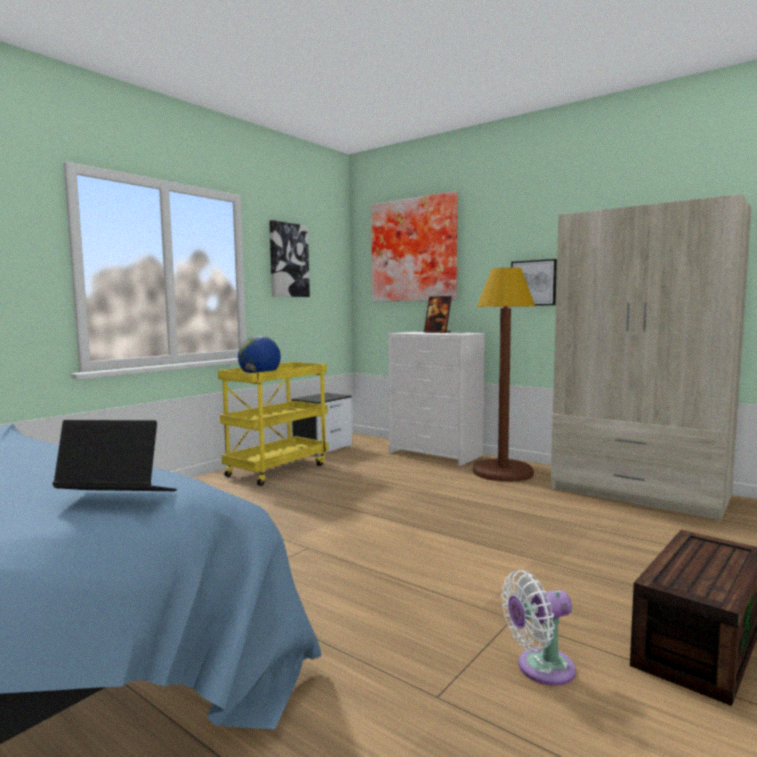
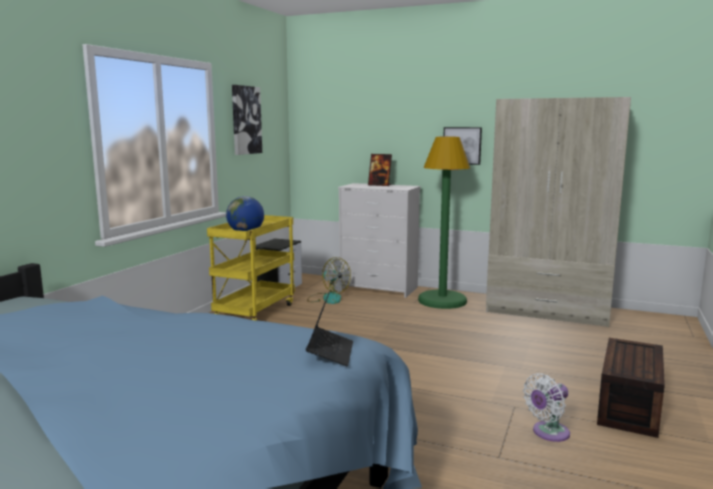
camera: 15 degrees left, 5 degrees up
(118, 499) = (330, 352): laptop -> laptop turned 105 degrees clockwise
(368, 461) = (328, 298): none -> fan
(415, 250) = (354, 111): picture -> none
(503, 472) = (442, 301): brown floor lamp -> green floor lamp

